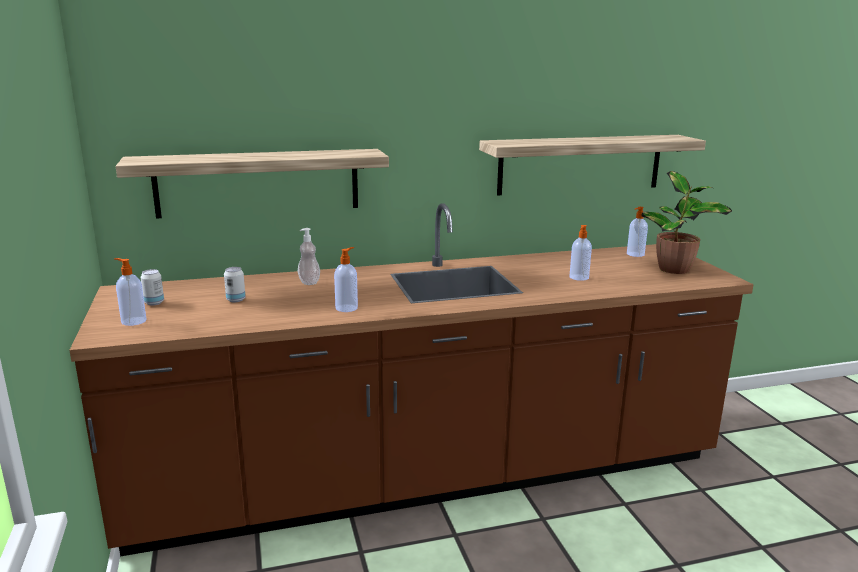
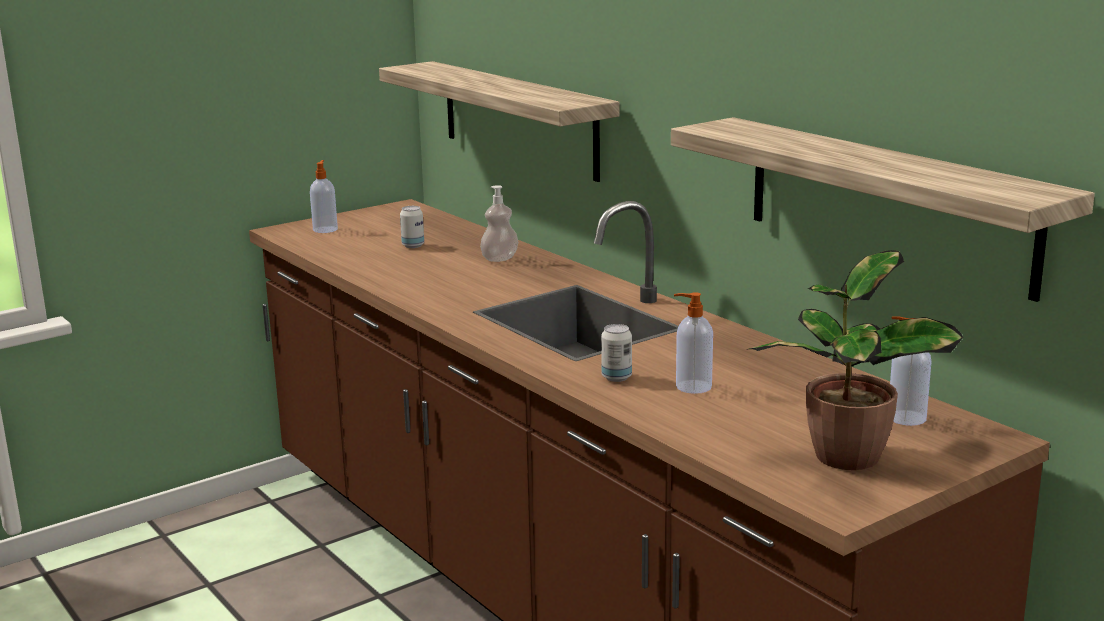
camera: 70 degrees right, 0 degrees up
(154, 303) = (379, 224): can -> can (616, 377)
(347, 308) = (427, 289): soap dispenser -> none

